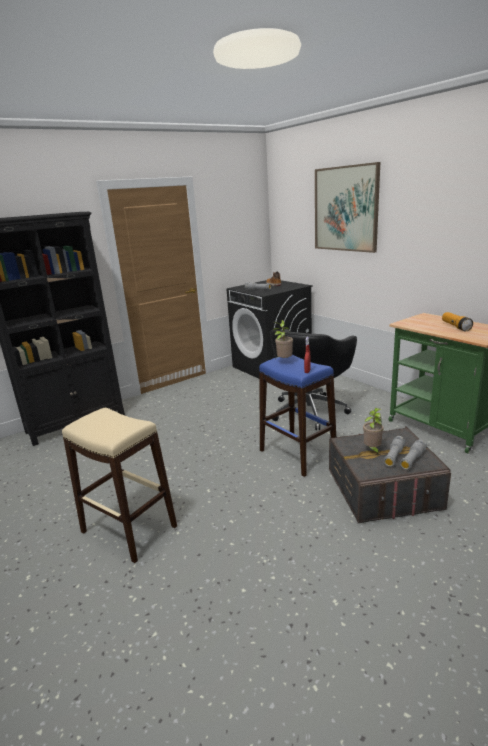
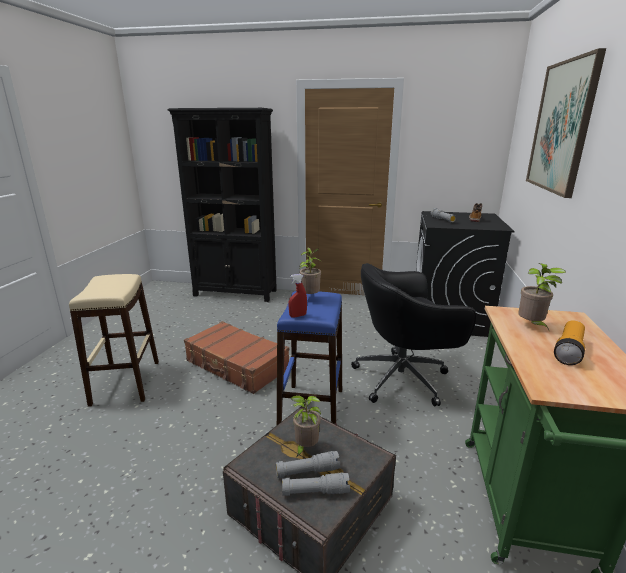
camera: 45 degrees right, 0 degrees up
(197, 463) = (236, 365): none -> brown suitcase
(424, 324) = (531, 326): none -> potted plant

